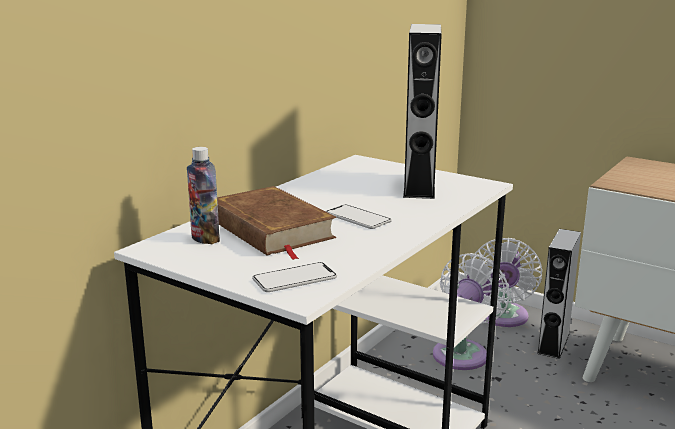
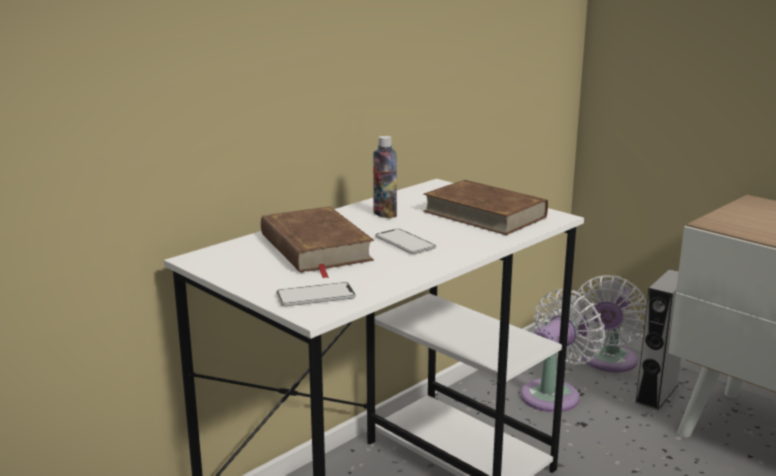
camera: 10 degrees right, 0 degrees up
(205, 239) = (250, 253): bottle -> bottle (385, 214)
(419, 186) = (484, 214): grey speaker -> brown book

